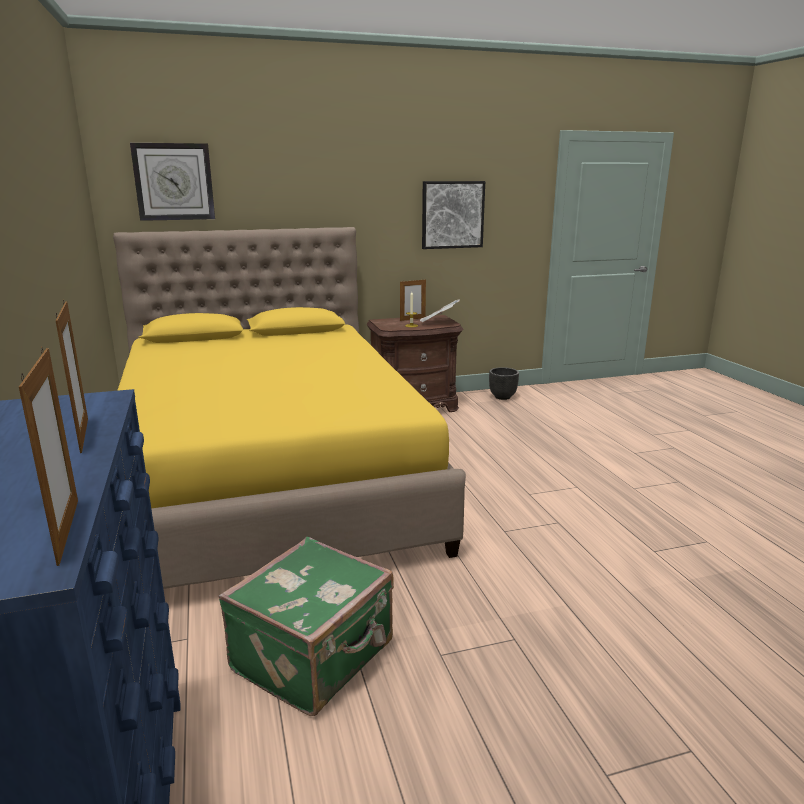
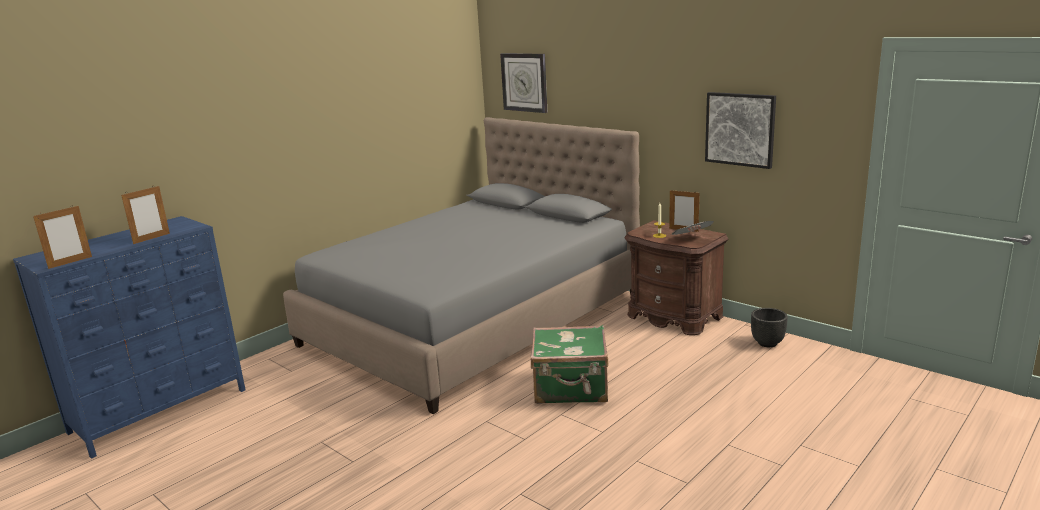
camera: 60 degrees right, 0 degrees up
(270, 476) = (475, 320): yellow bed -> grey bed
(315, 657) = (297, 407): green suitcase -> green suitcase (571, 388)

